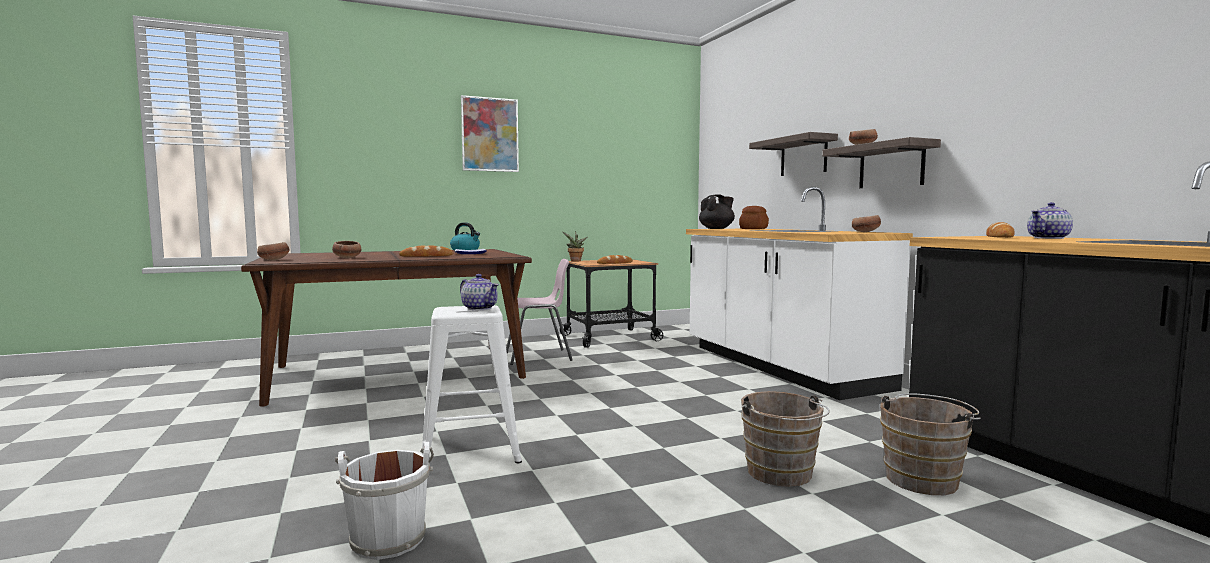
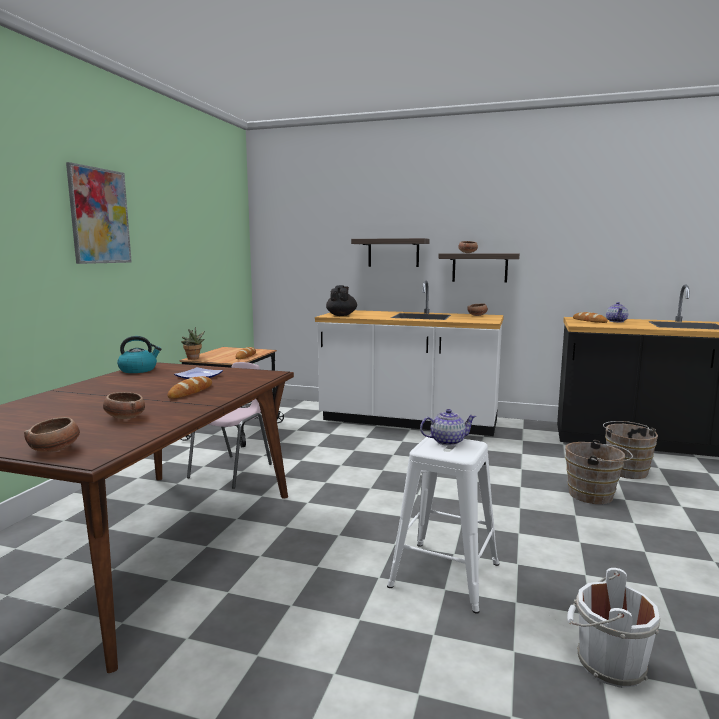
camera: 50 degrees left, 5 degrees up
(753, 229) = (363, 313): bread -> none

